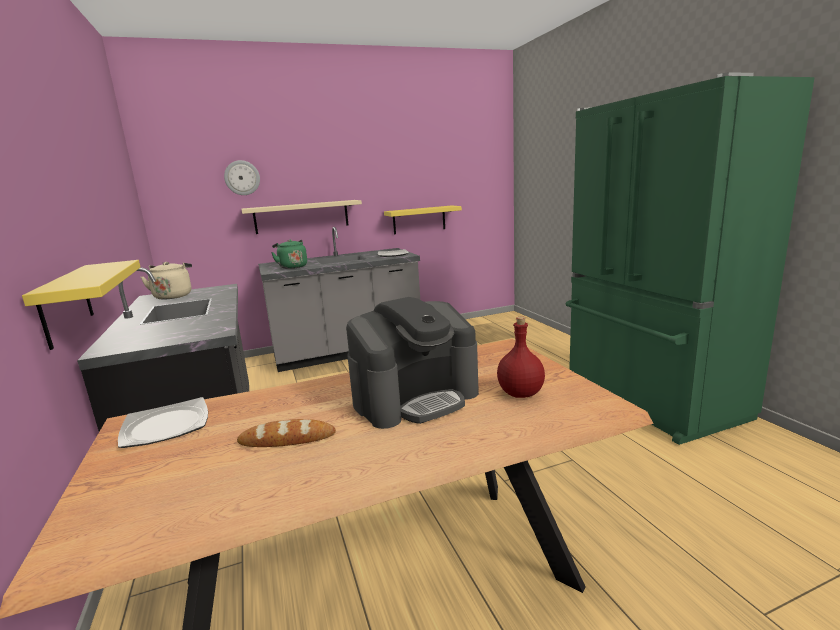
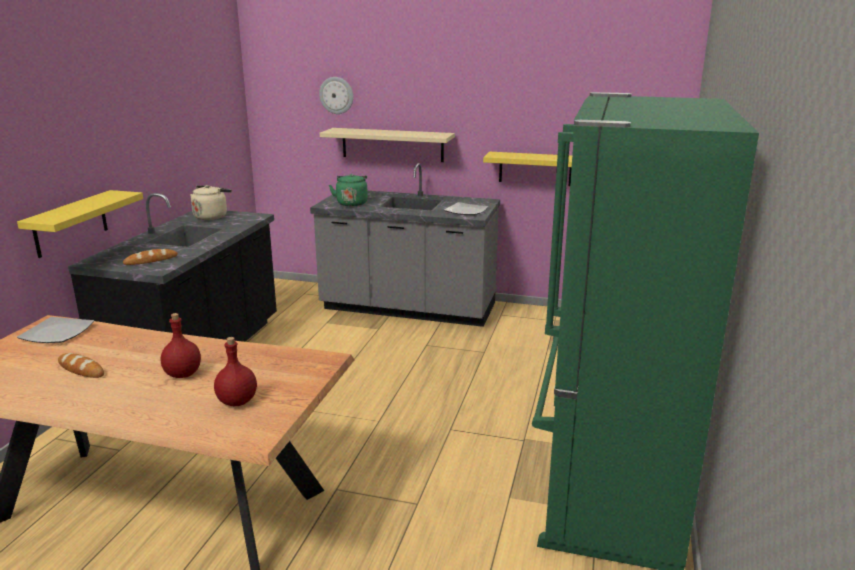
camera: 35 degrees right, 5 degrees up
(187, 330) = (151, 260): none -> bread
(416, 397) = (183, 374): coffee machine -> red bottle

